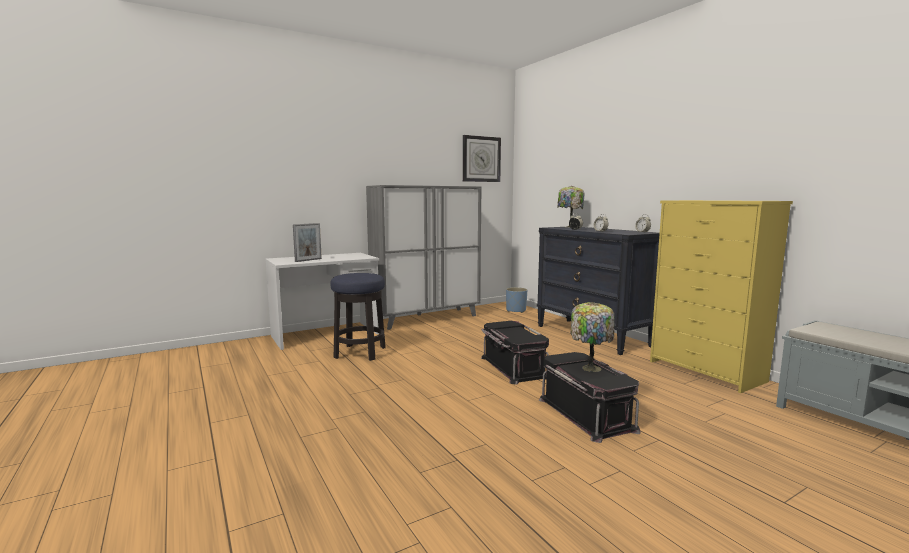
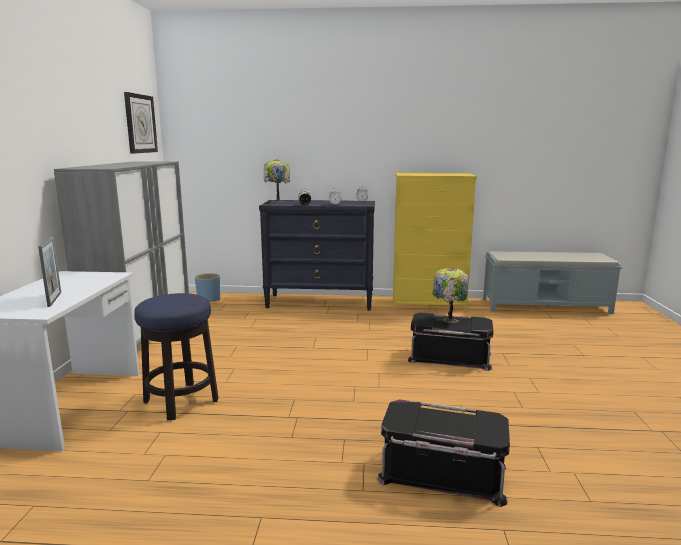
camera: 55 degrees left, 5 degrees up
(512, 367) = (338, 348): black storage box -> black storage box (442, 474)

